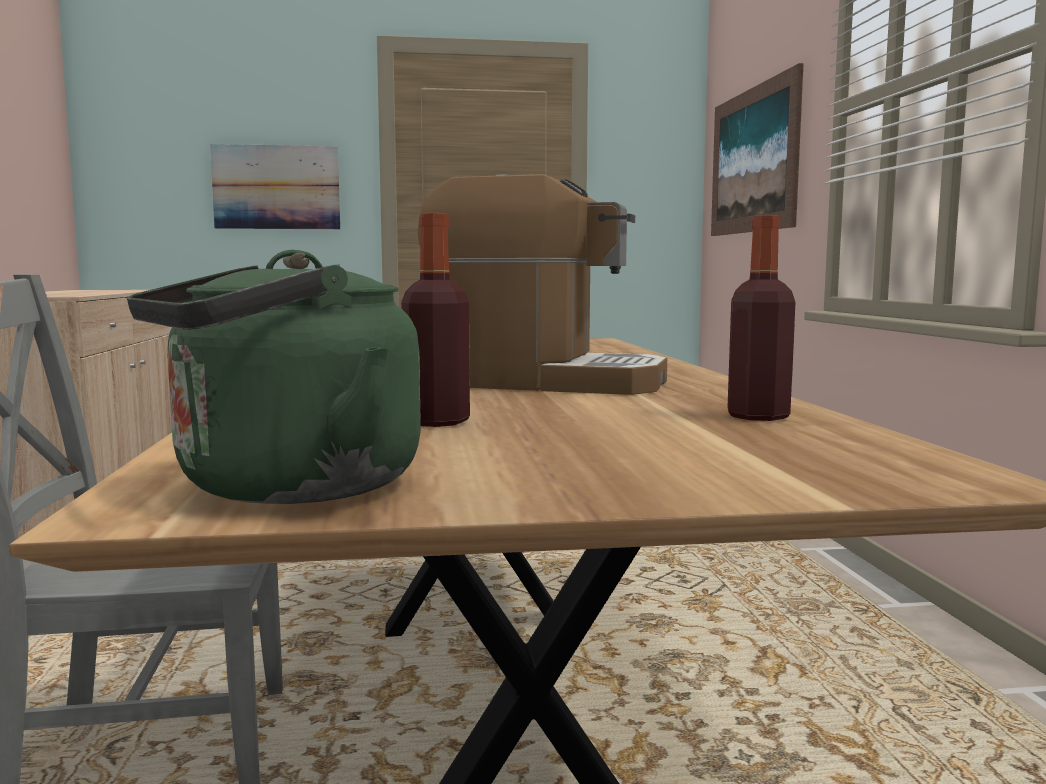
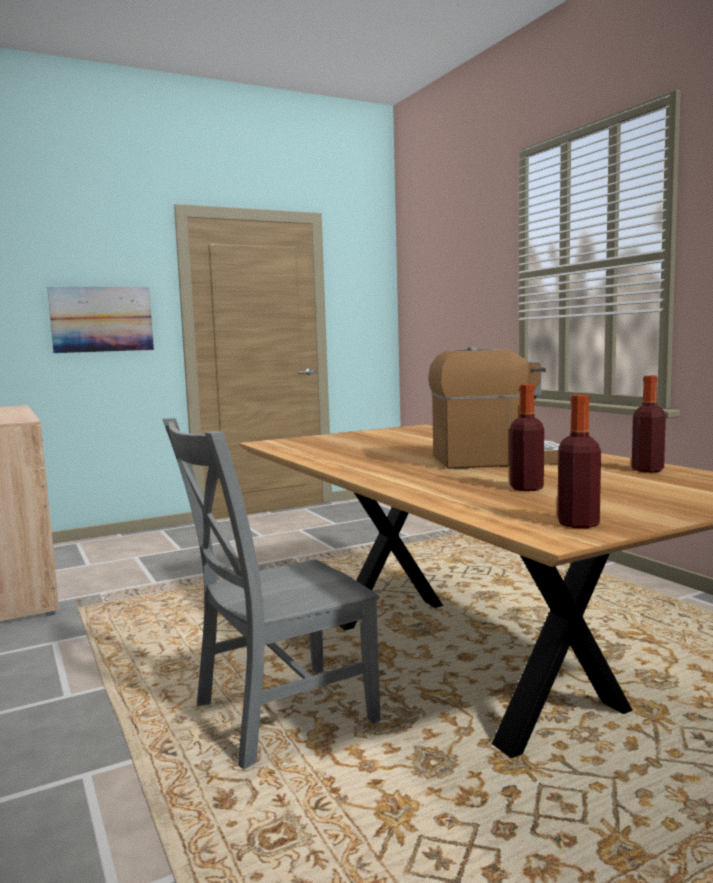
camera: 20 degrees left, 0 degrees up
(286, 488) = (578, 524): green kettle -> bottle
(753, 160) = (447, 299): picture -> none

